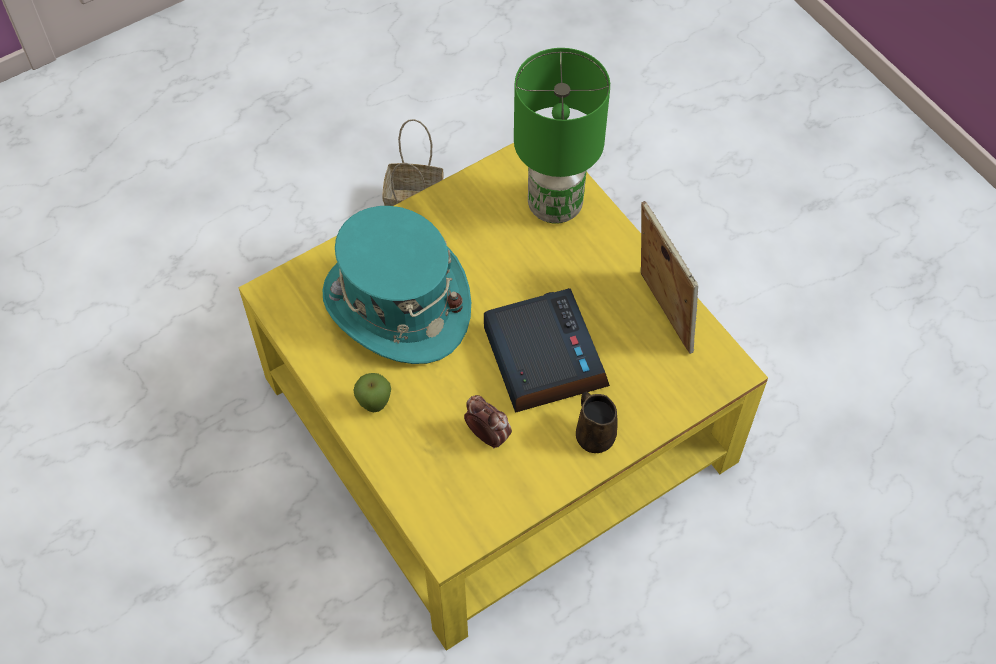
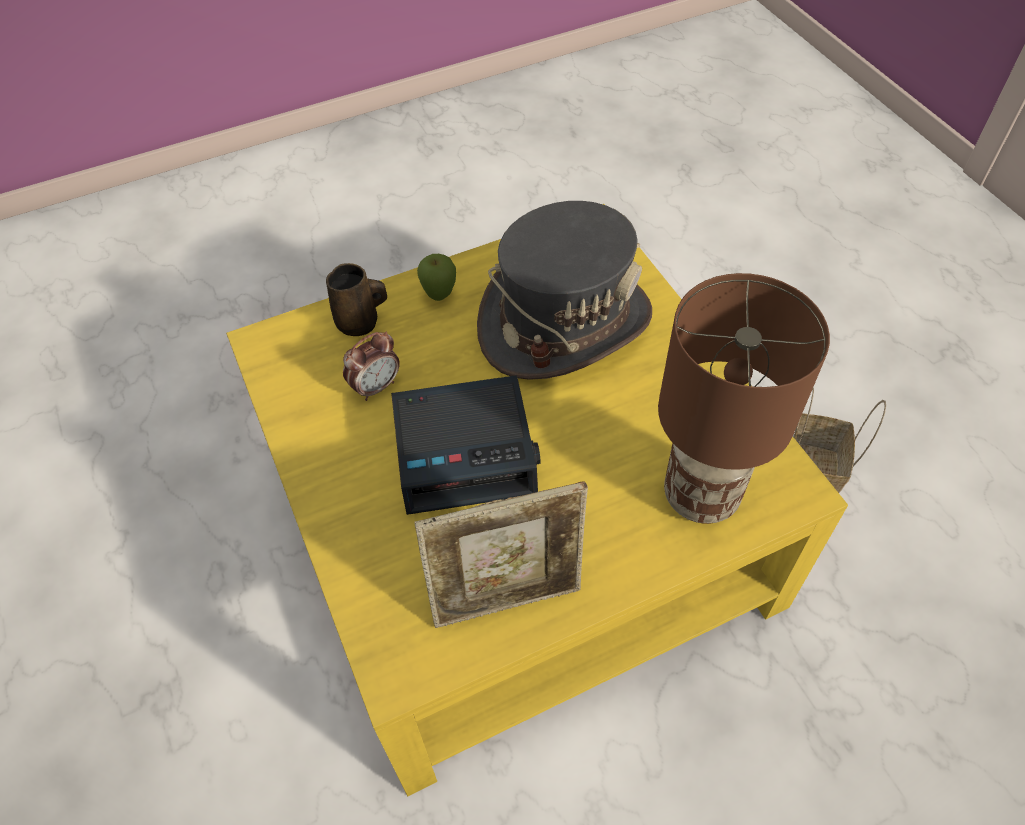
camera: 100 degrees right, 5 degrees down
(397, 304) = (564, 322): turquoise hat -> grey hat
(556, 205) = (701, 497): green table lamp -> brown table lamp
(594, 435) = (346, 490): brown mug -> brown mug (360, 323)

